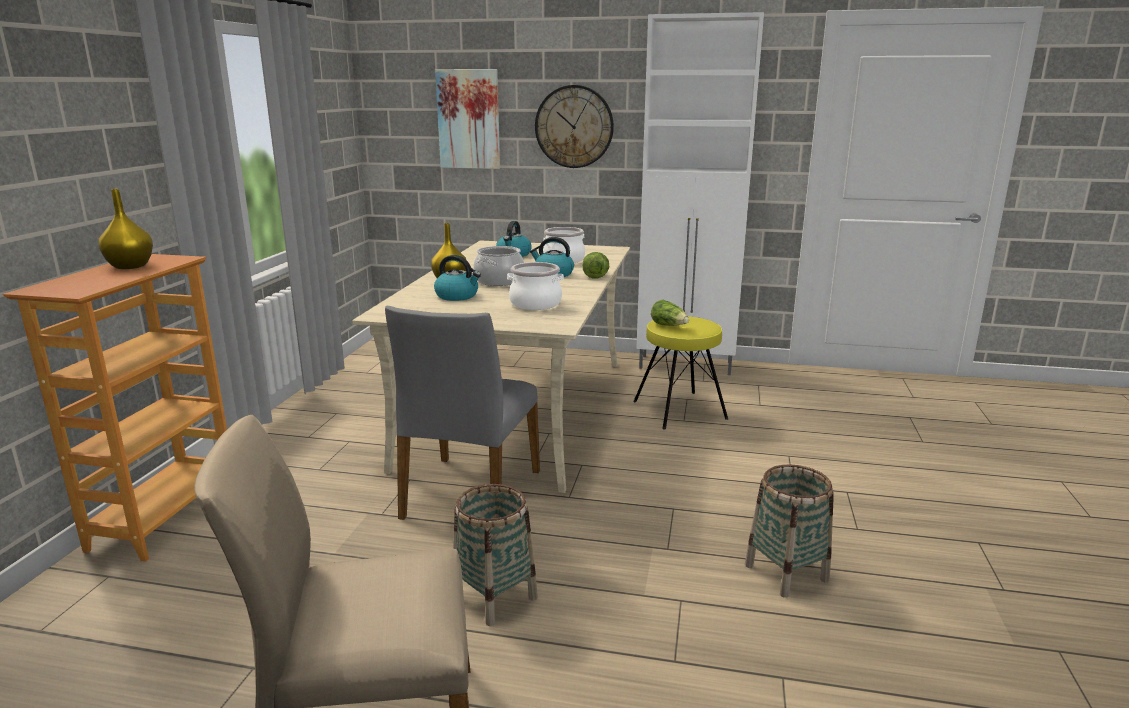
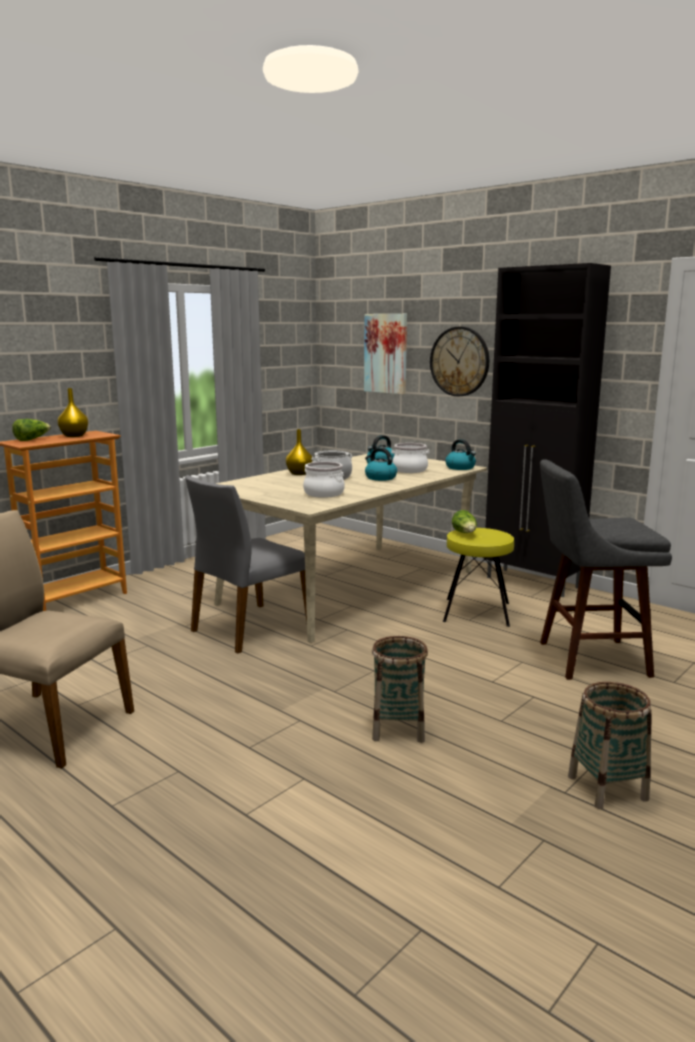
camera: 30 degrees right, 5 degrees down
(457, 296) = (284, 483): kettle -> kettle (461, 468)
(494, 597) = (191, 684): basket -> basket (607, 787)
(595, 275) = (409, 482): lettuce -> lettuce (32, 439)
(686, 365) = (533, 583): white cabinet -> black cabinet
(834, 437) = (587, 659): none -> grey stool

